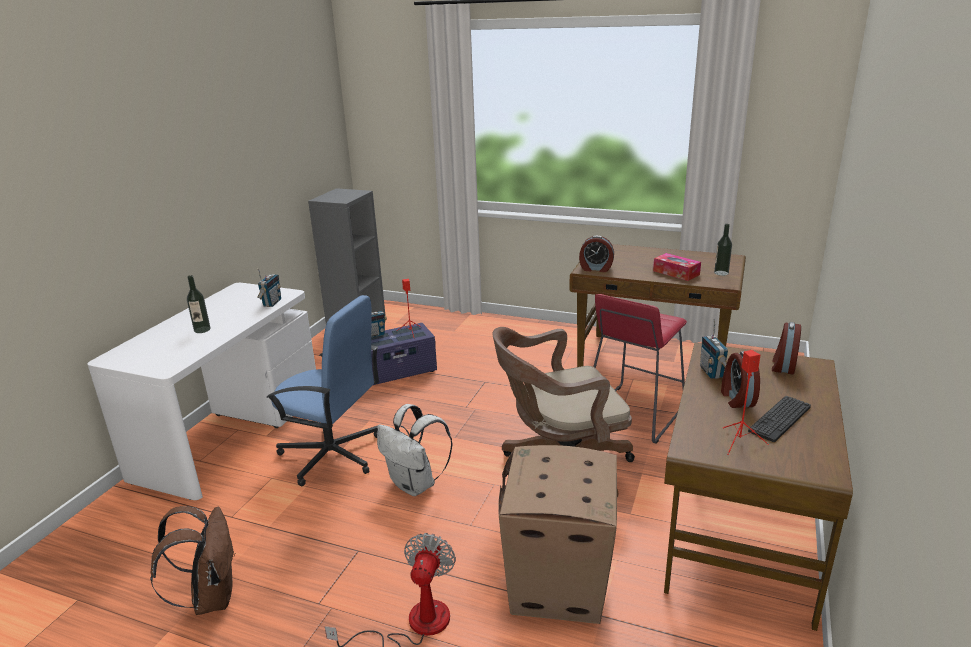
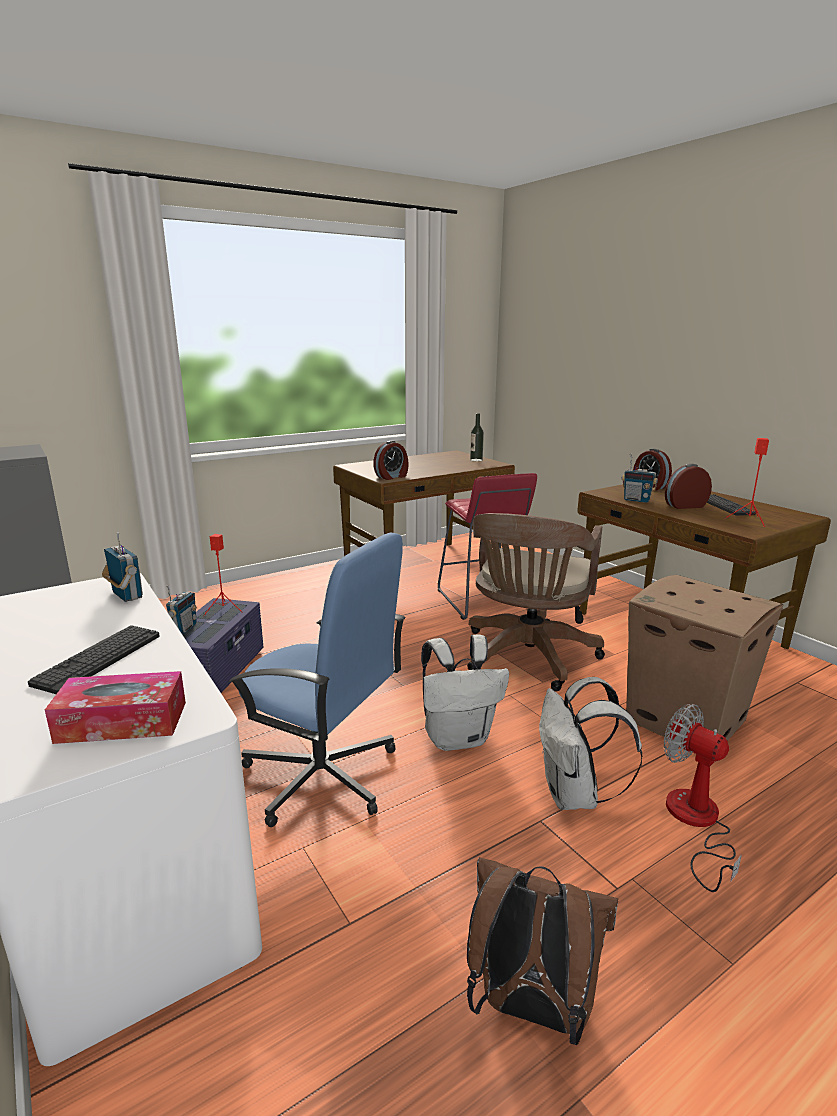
camera: 55 degrees left, 5 degrees down
(202, 330) = (99, 659): bottle -> keyboard
(332, 455) = (322, 776): blue office chair -> blue office chair turned 60 degrees clockwise
(396, 556) = (574, 795): none -> white backpack
(676, 273) = (451, 466): tissue box -> tissue box (122, 722)
(736, 398) = (684, 505): alarm clock -> alarm clock turned 135 degrees clockwise

